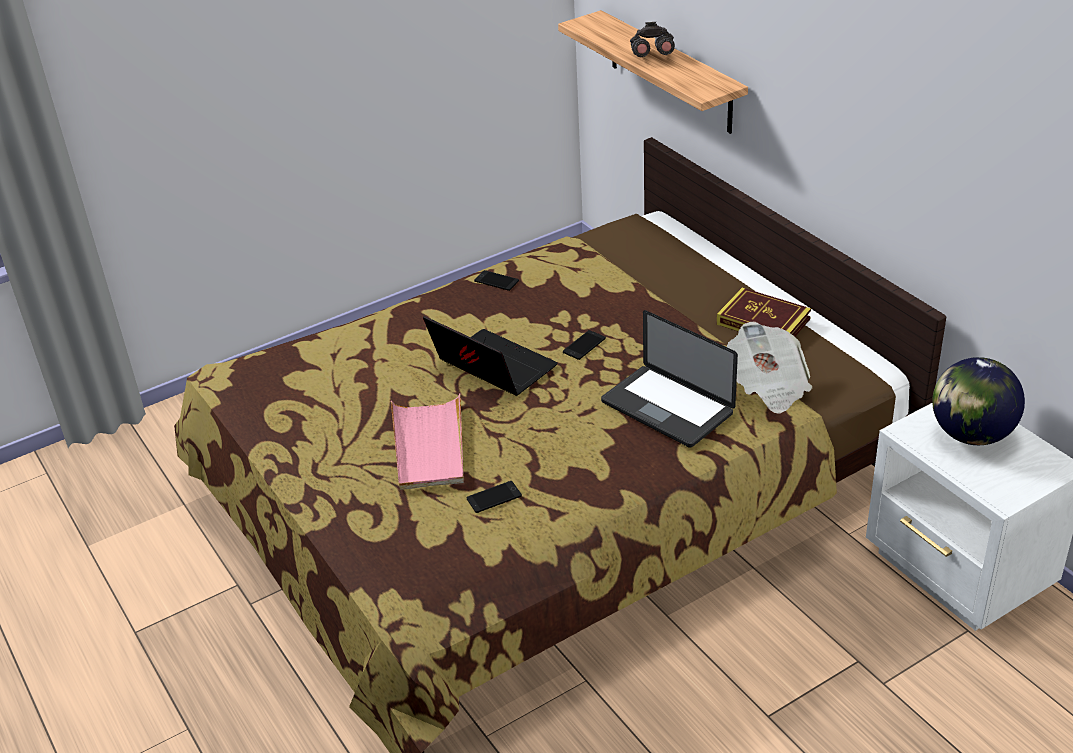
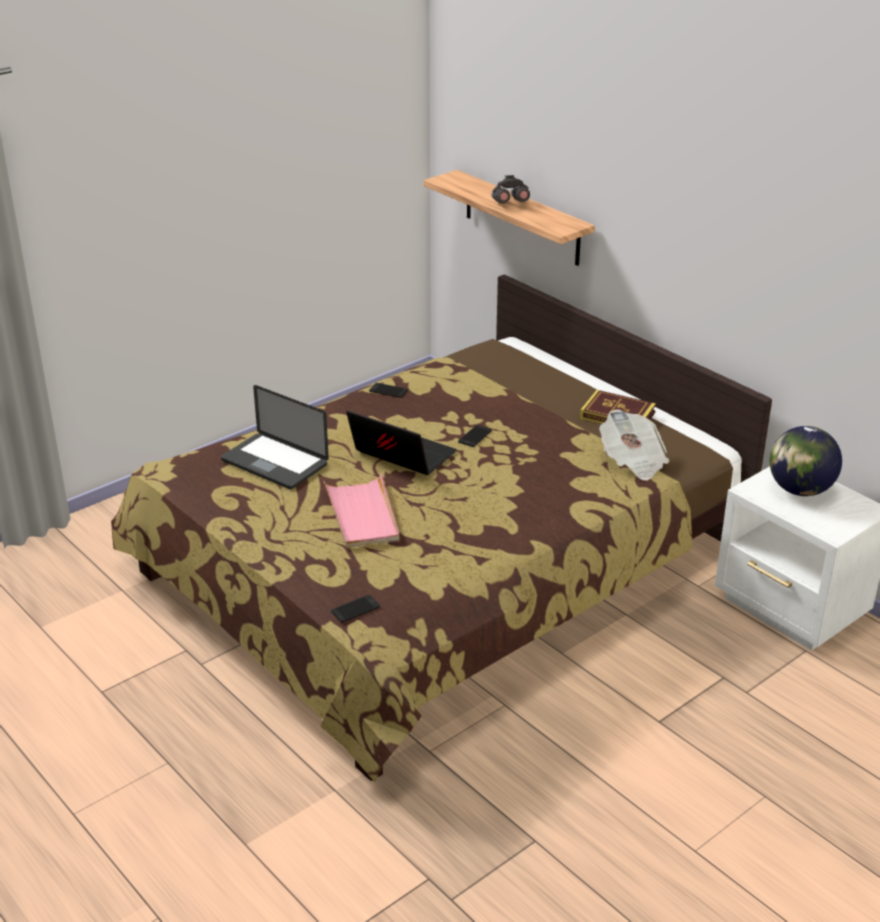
camera: 10 degrees left, 5 degrees down
(494, 497) = (427, 550): phone -> phone (355, 609)
(667, 408) = (554, 479): laptop -> laptop (274, 463)

